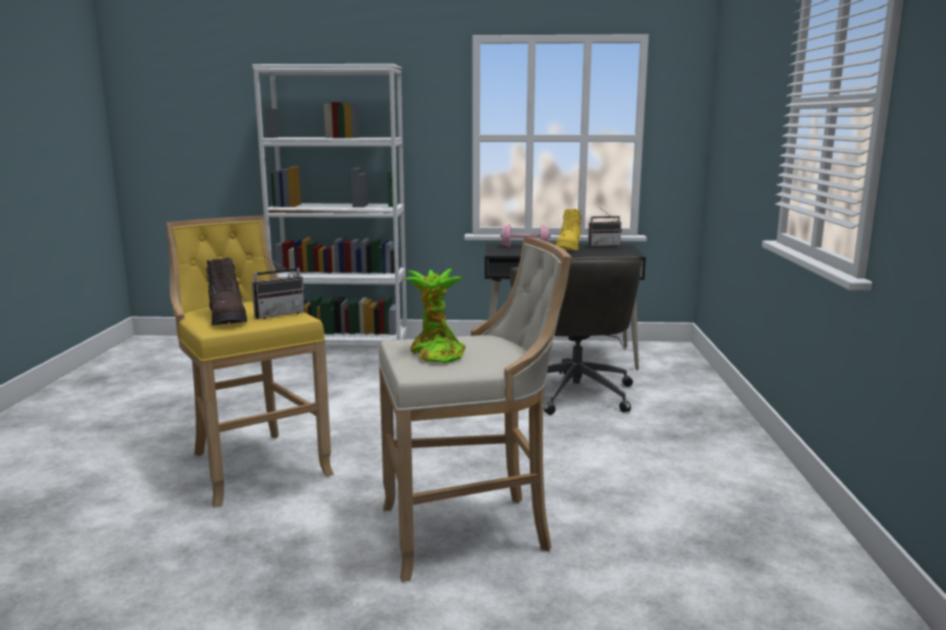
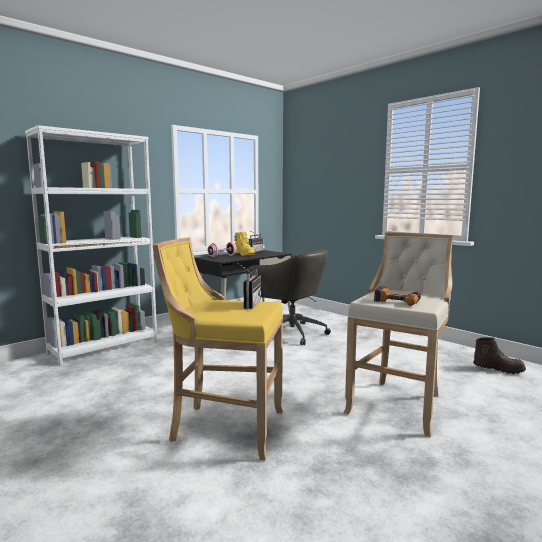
camera: 45 degrees left, 5 degrees down
(227, 318) = (230, 313): brown boot -> brown boot (498, 369)
(435, 354) = (397, 300): potted plant -> power drill

